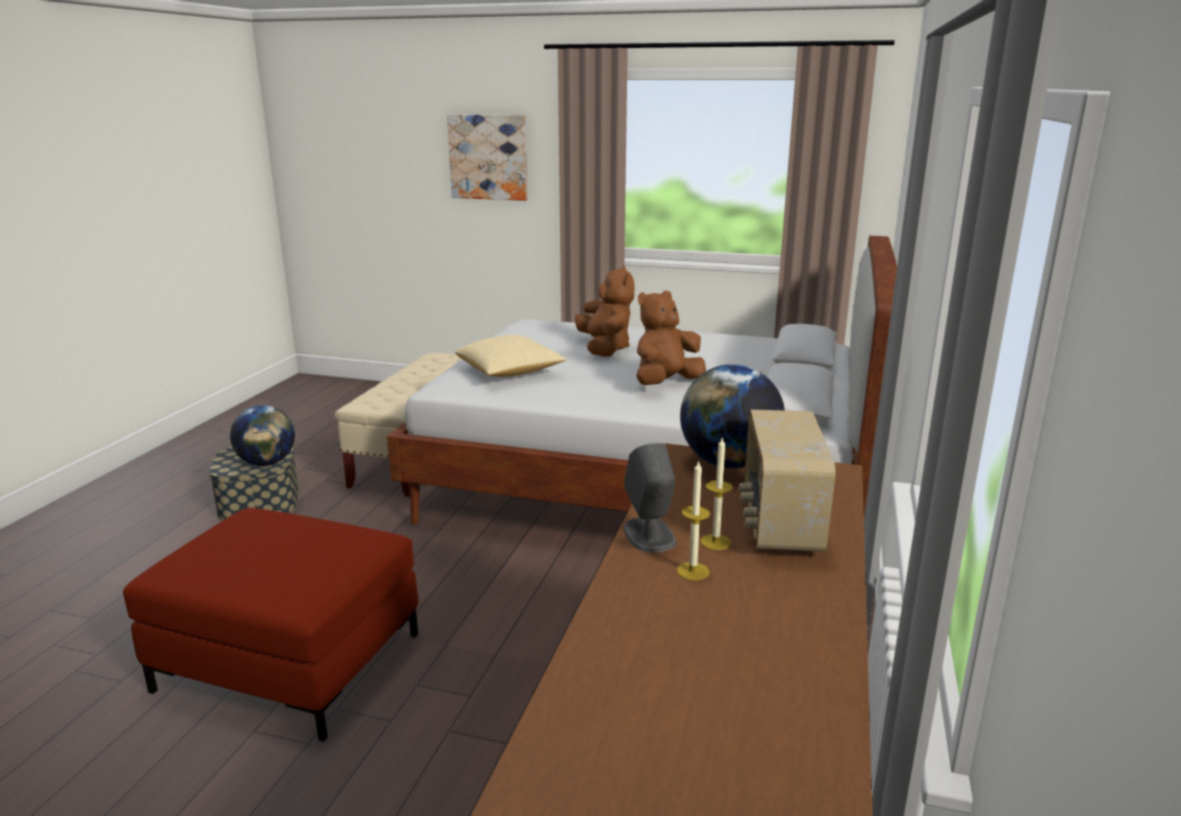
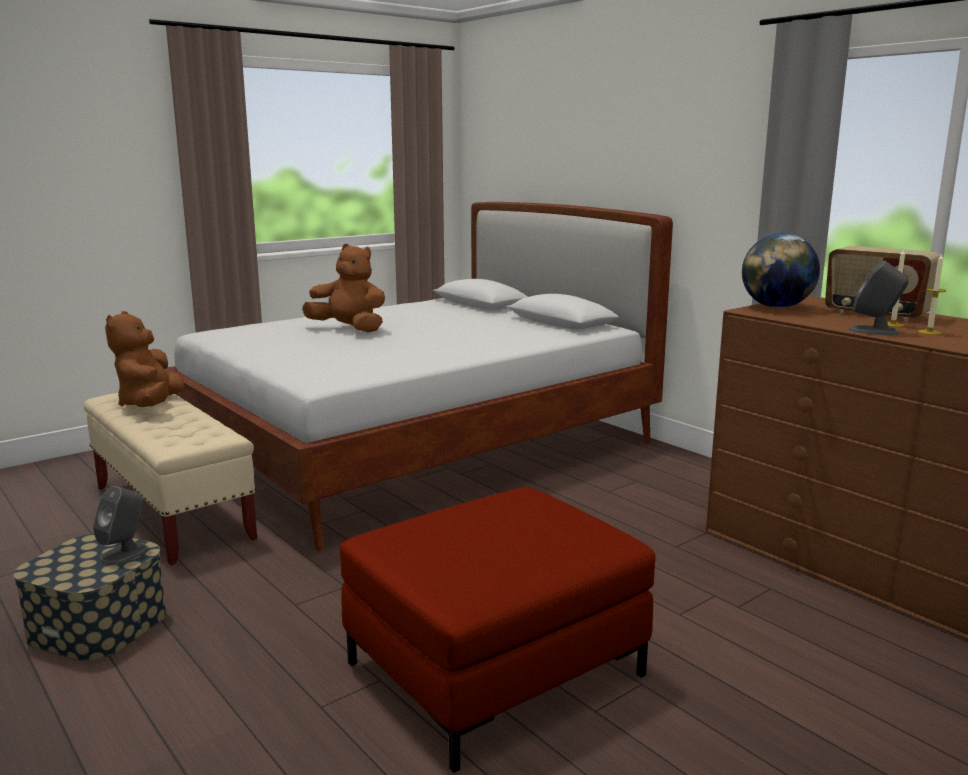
camera: 55 degrees left, 5 degrees down
(267, 463) = (124, 553): globe -> grey speaker
(488, 157) = (72, 151): picture -> none
(509, 372) = (335, 359): pillow -> none
(666, 383) = (462, 334): brown plush toy -> brown plush toy (150, 405)

